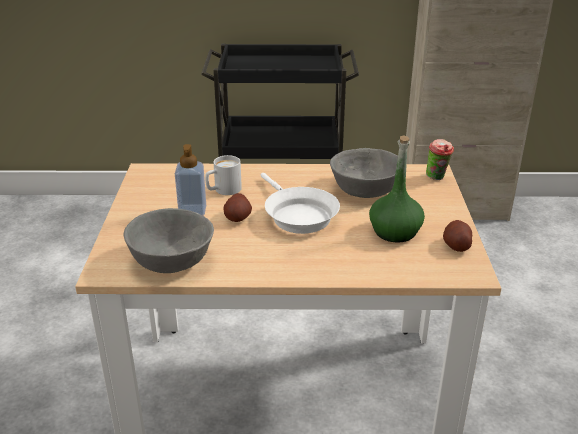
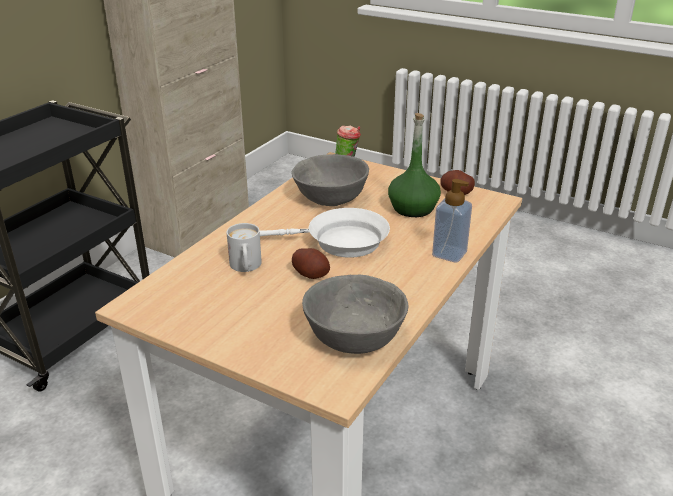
camera: 60 degrees left, 0 degrees up
(192, 211) = (268, 297): soap dispenser -> soap dispenser (449, 254)

